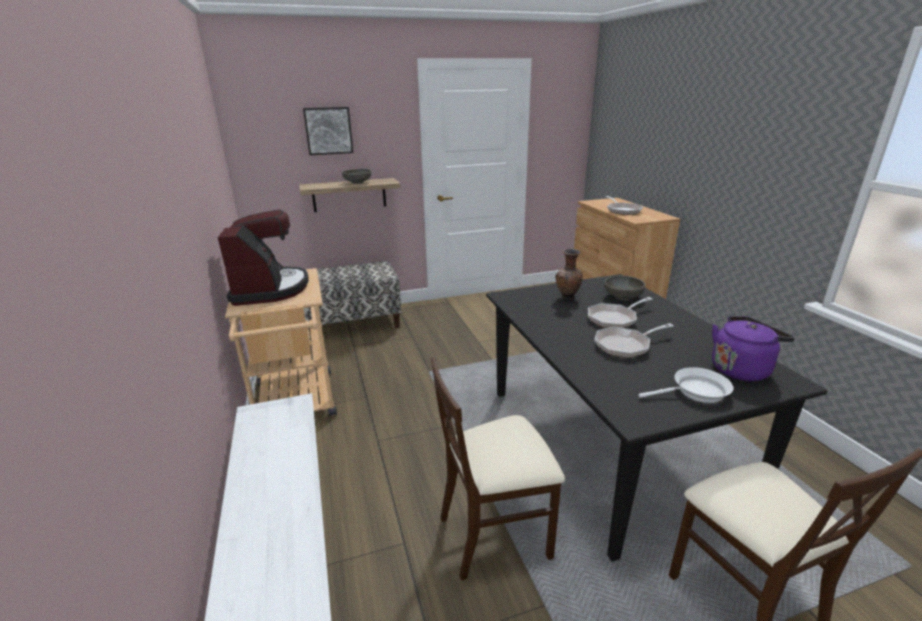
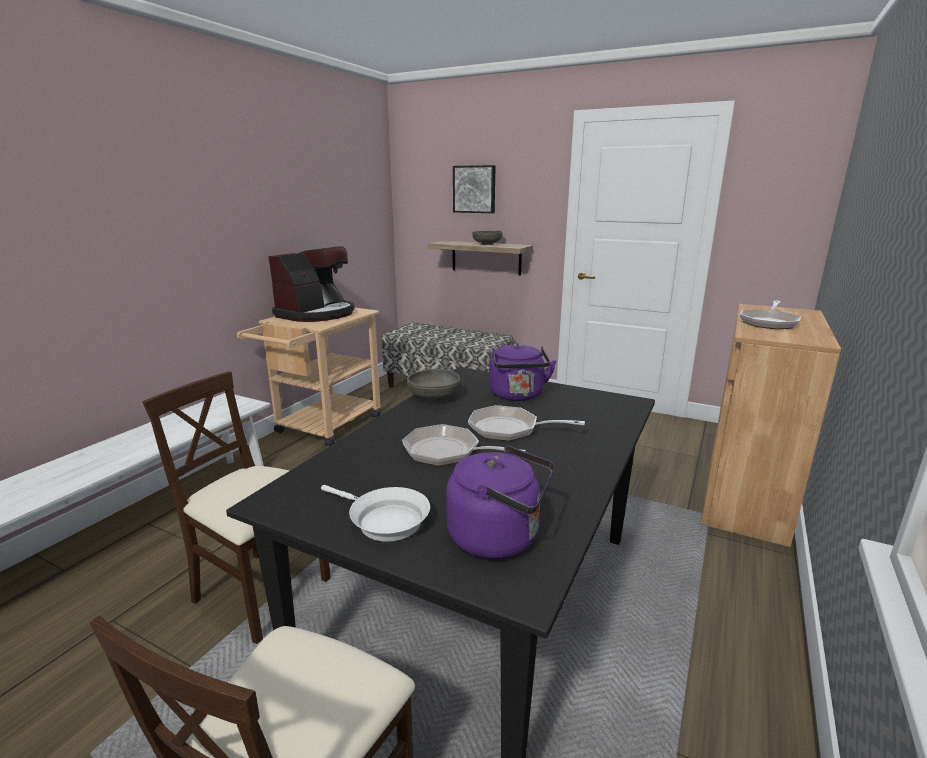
camera: 45 degrees right, 5 degrees down
(567, 298) = (517, 396): brown vase -> purple kettle
(622, 297) = (583, 417): grey bowl -> grey bowl (434, 397)

